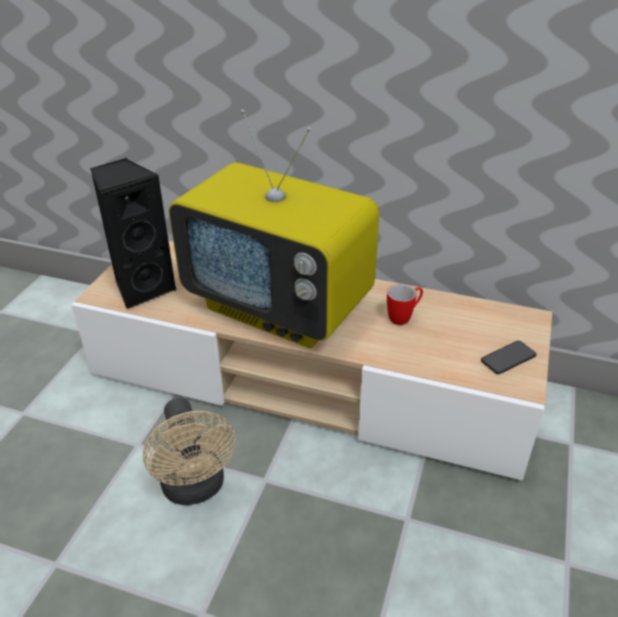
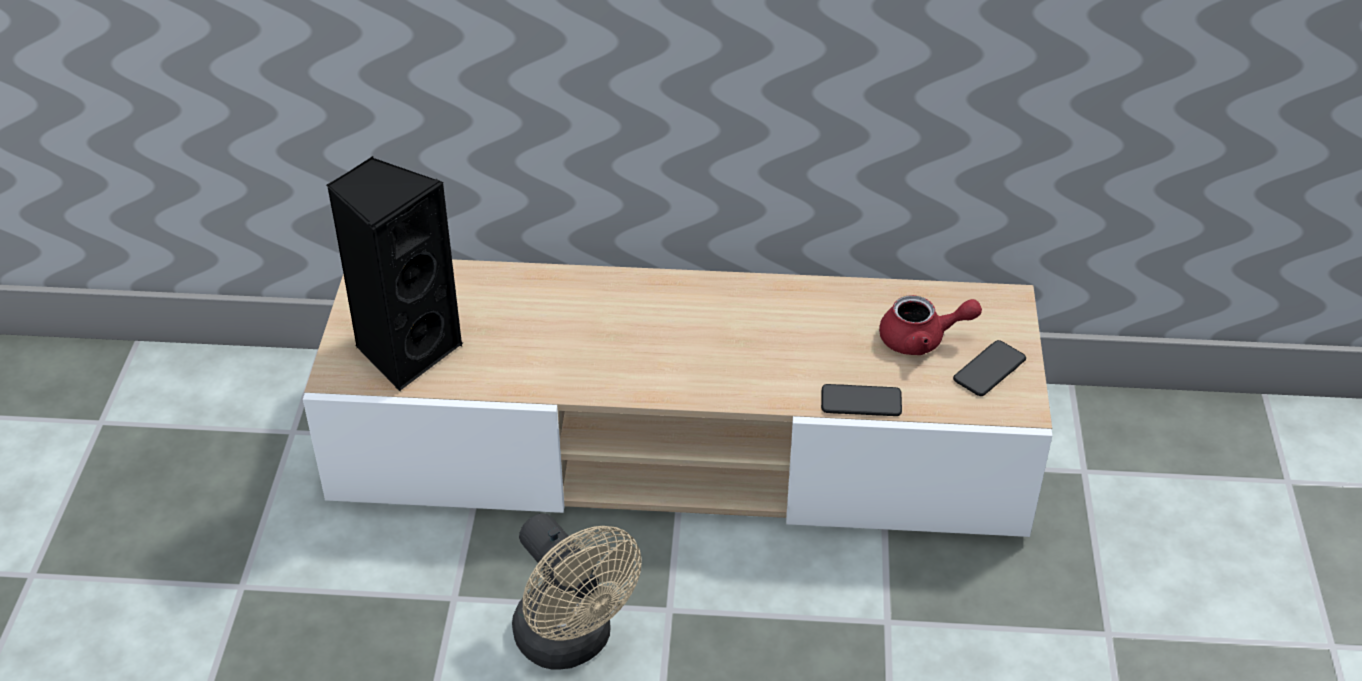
camera: 15 degrees left, 5 degrees up
(281, 307) = (639, 347): television -> none
(404, 317) = (826, 331): mug -> none
(412, 363) = (861, 402): none -> phone
(466, 332) = (921, 339): none -> red teapot

